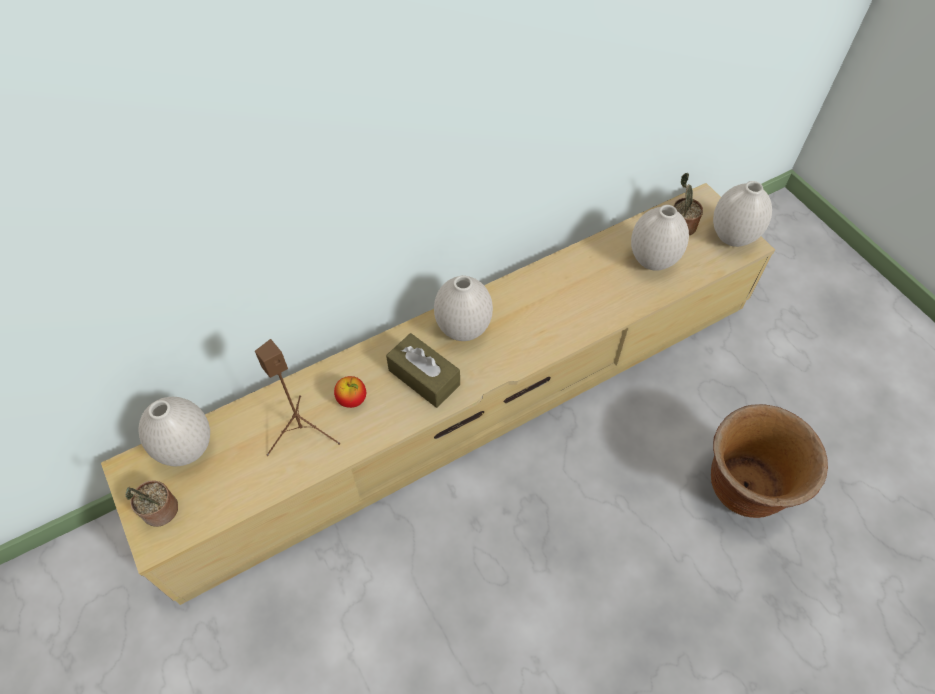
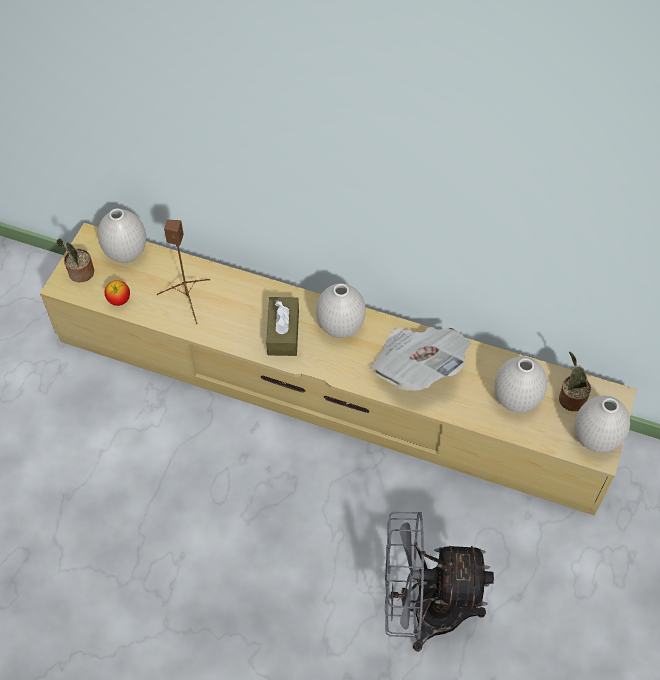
camera: 50 degrees right, 0 degrees up
(352, 400) = (231, 307): apple -> apple (119, 300)
(559, 304) = (417, 368): none -> newspaper
(744, 489) = (423, 611): brown planter -> grey fan

